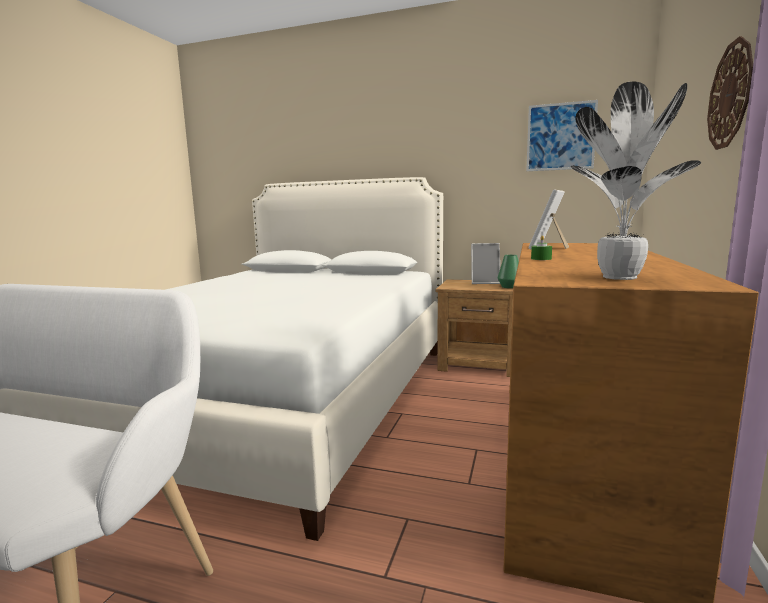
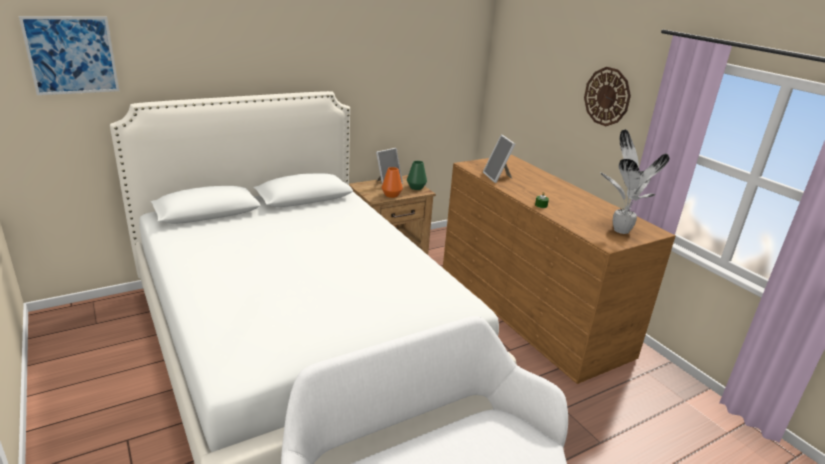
camera: 50 degrees left, 15 degrees up
(469, 287) = (391, 195): none -> orange vase
(560, 137) = (437, 53): picture -> picture (72, 55)

